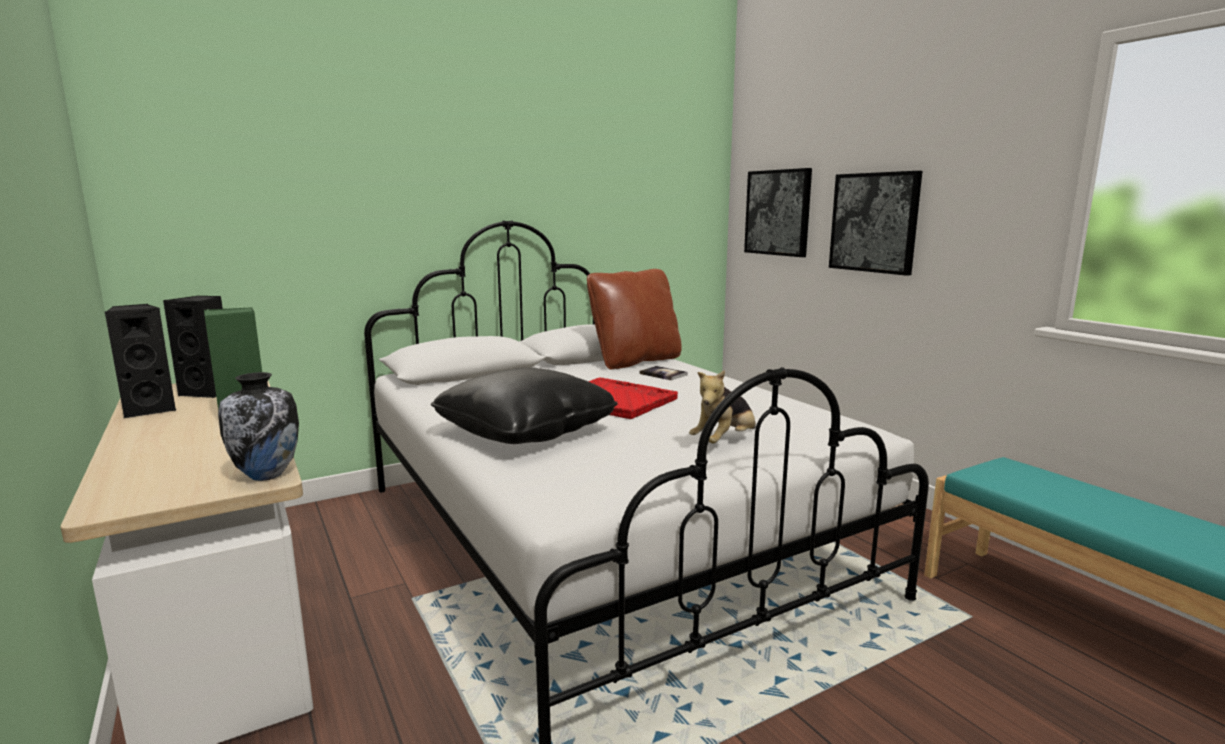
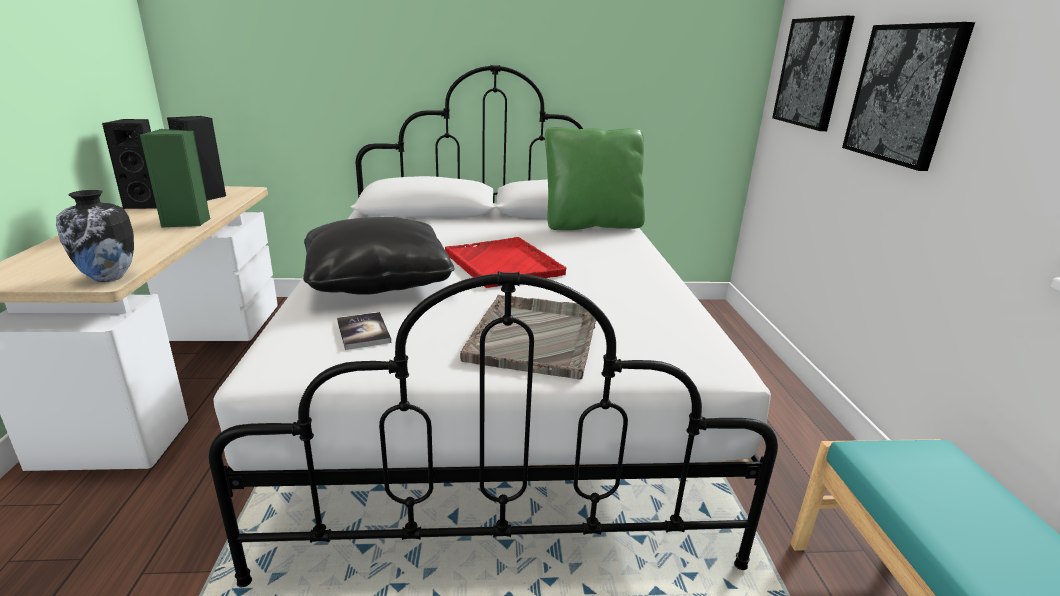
camera: 25 degrees right, 10 degrees up
(635, 361) = (591, 225): brown pillow -> green pillow
(663, 374) = (596, 244): book -> book (363, 332)
(724, 441) = (535, 336): plush toy -> grey tray

